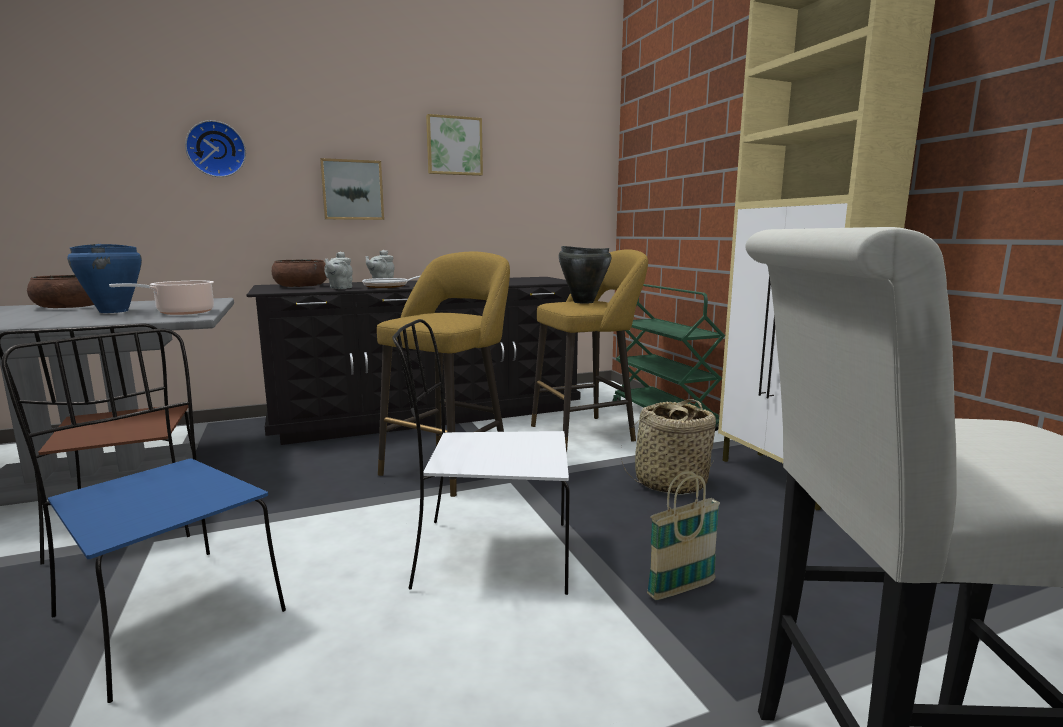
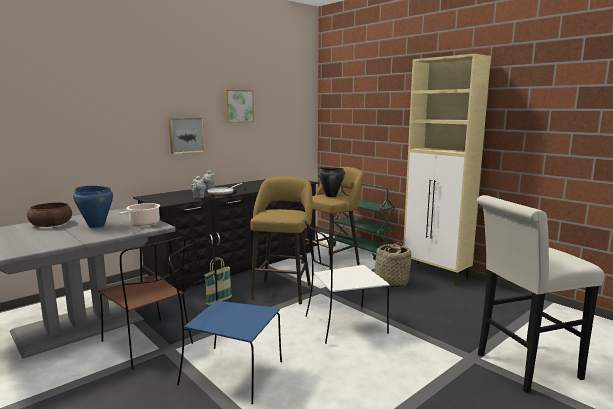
camera: 20 degrees left, 0 degrees up
(216, 149) = (111, 116): wall clock -> none
(301, 286) = (168, 196): brown bowl -> none
(681, 589) = (427, 323): basket -> basket (219, 301)

